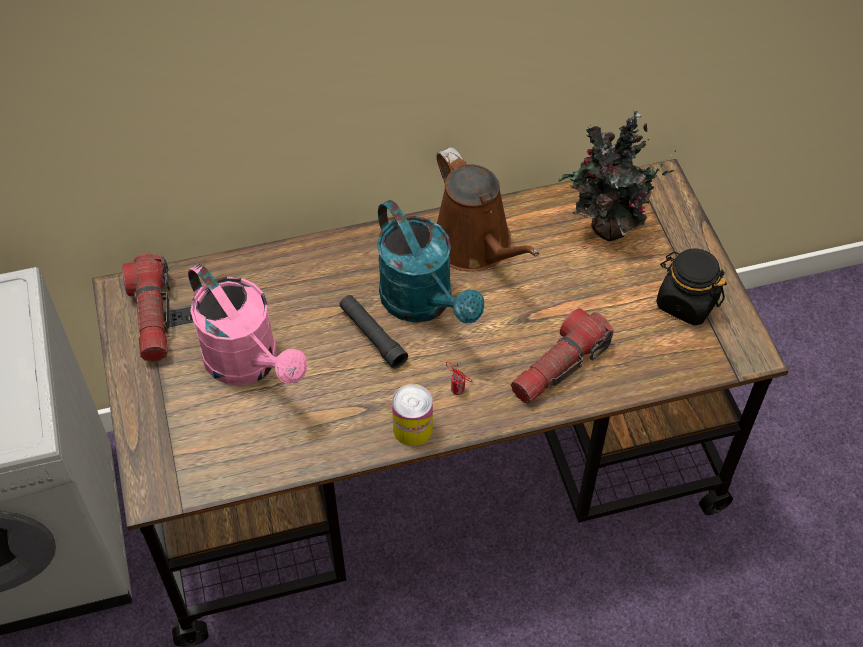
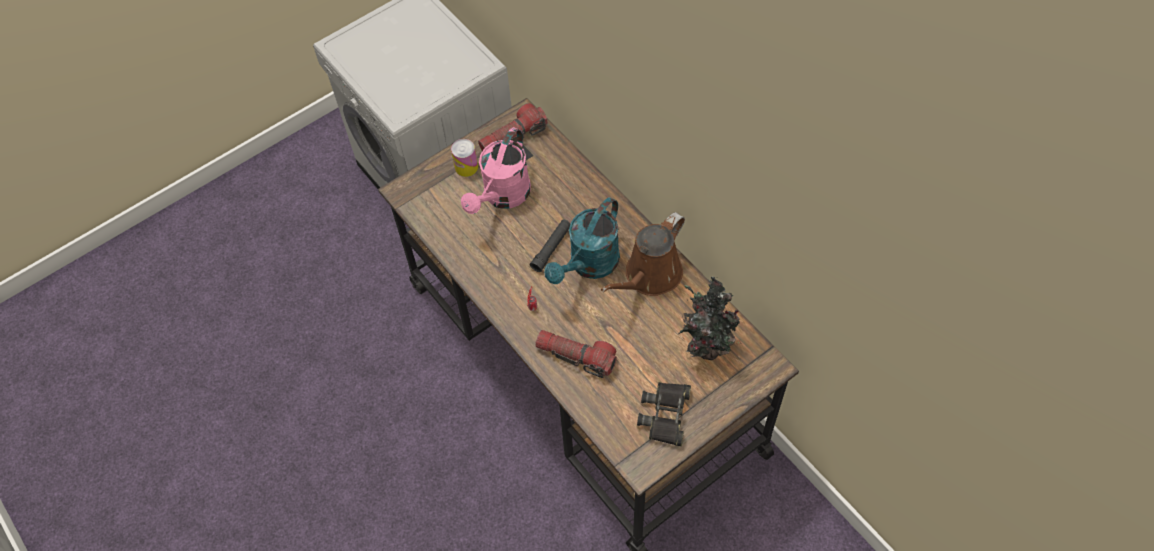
camera: 70 degrees right, 5 degrees up
(412, 429) = (494, 294): can -> can (466, 167)
(686, 302) = (665, 415): black jar -> black binoculars

